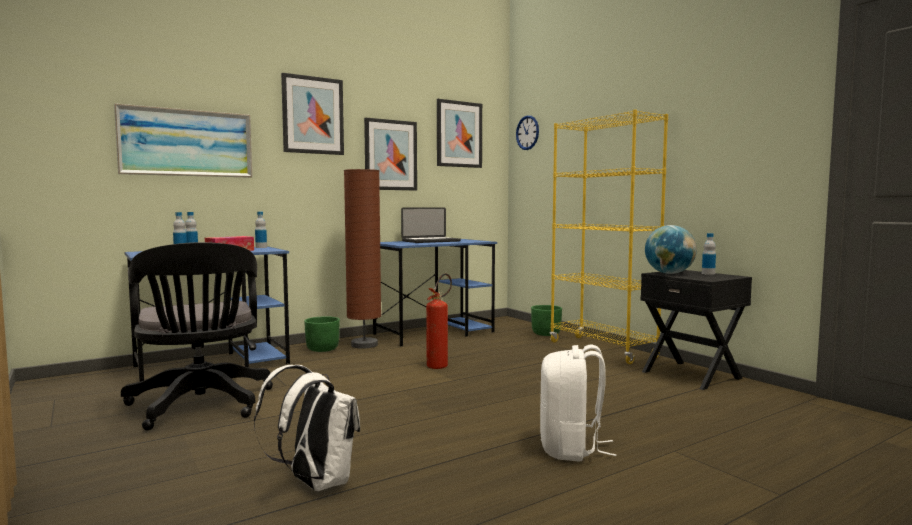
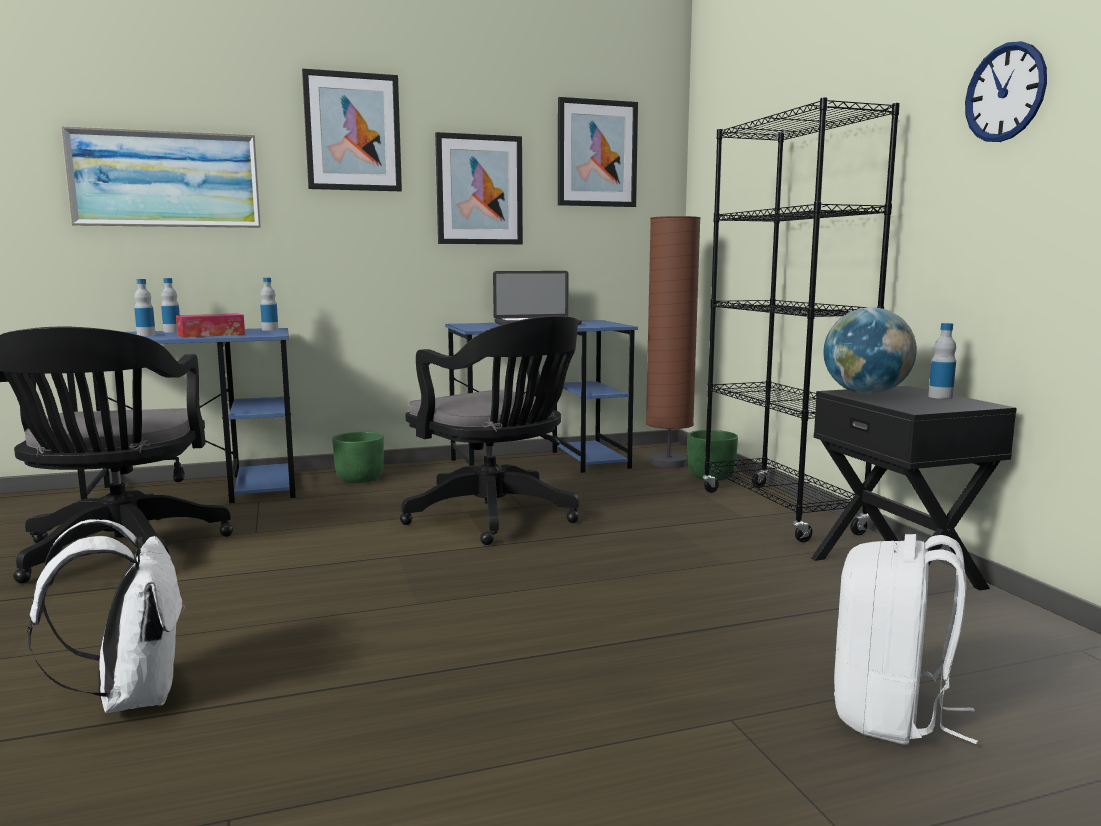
camera: 15 degrees right, 5 degrees up
(364, 345) = (422, 476): brown floor lamp -> brown floor lamp (668, 463)
(440, 365) = (497, 517): fire extinguisher -> black office chair
(527, 132) = (710, 147): wall clock -> wall clock (1005, 93)
(571, 449) = (556, 691): white backpack -> white backpack (891, 715)
(602, 349) = (779, 512): yellow bookcase -> black bookcase

